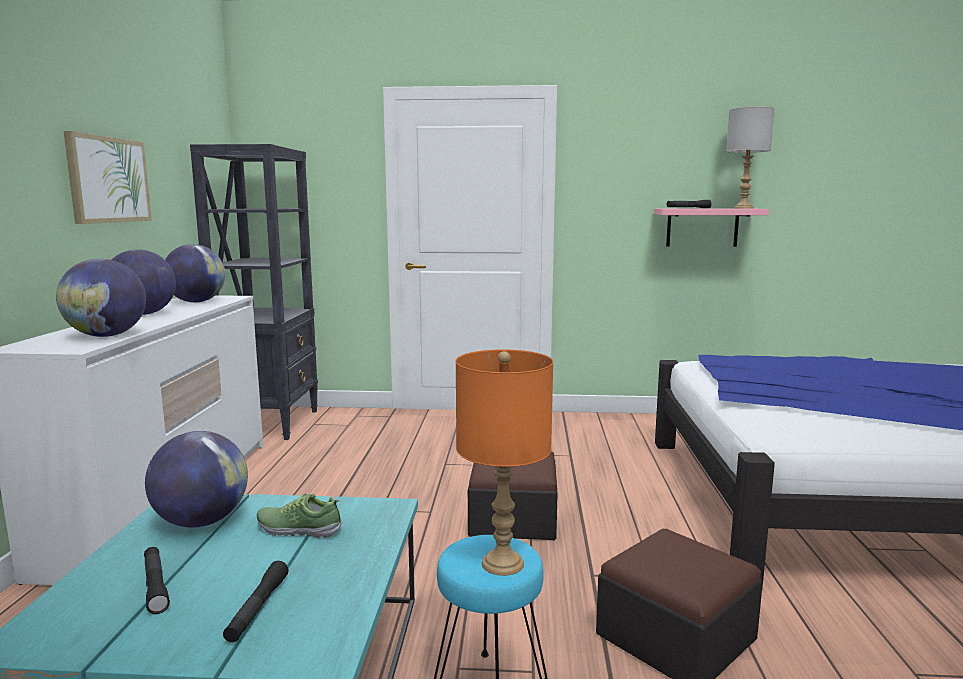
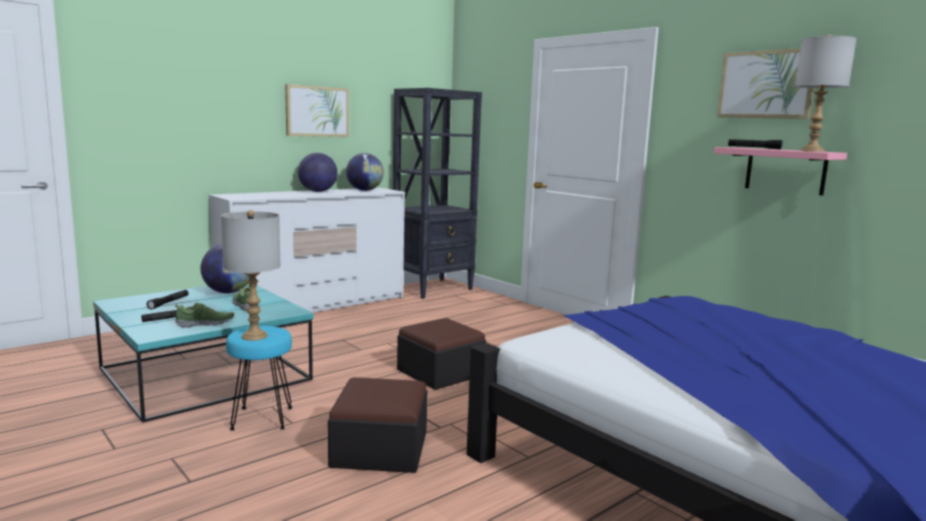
camera: 45 degrees right, 0 degrees up
(107, 336) = (265, 196): globe -> none
(340, 586) = (205, 324): none -> shoe
(502, 563) = (254, 336): orange table lamp -> grey table lamp
(679, 148) = (766, 84): none -> picture

